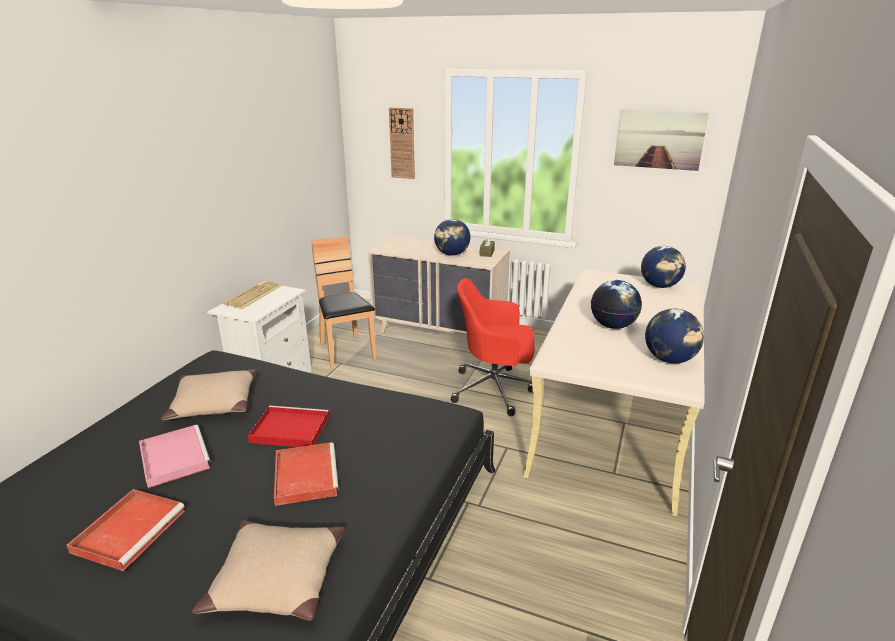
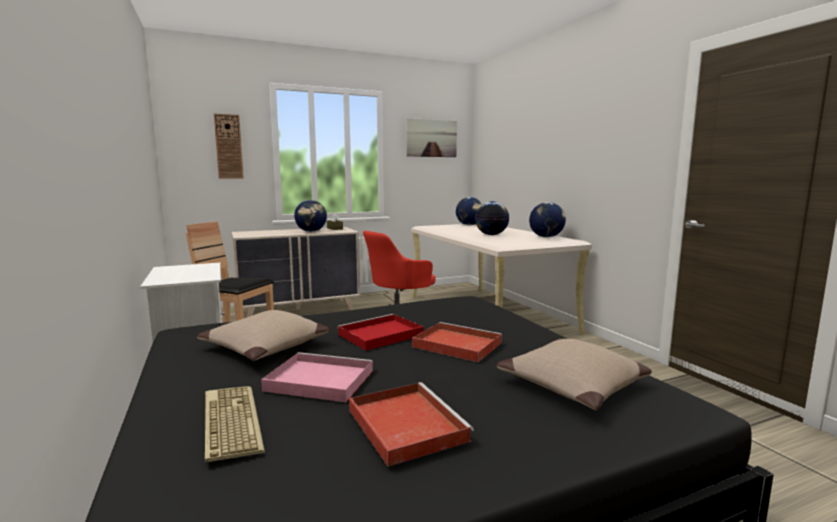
camera: 45 degrees left, 15 degrees down
(252, 295) = (168, 272): keyboard -> keyboard (229, 421)

